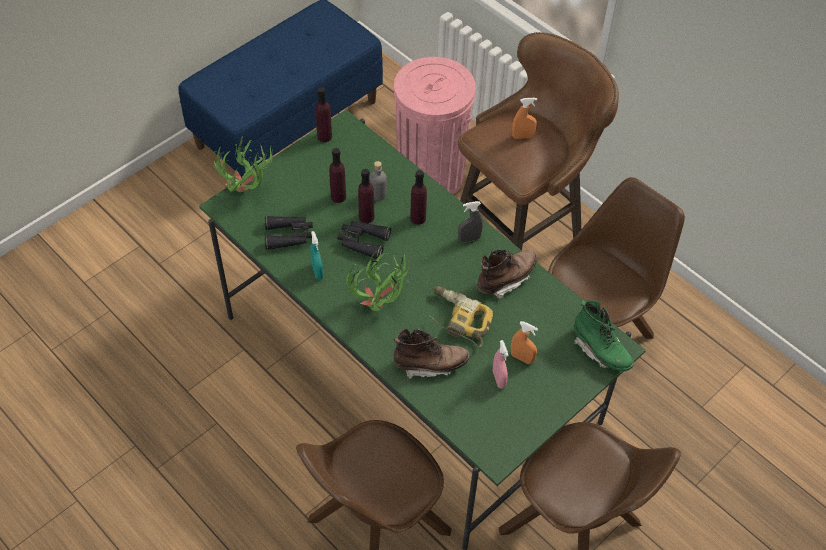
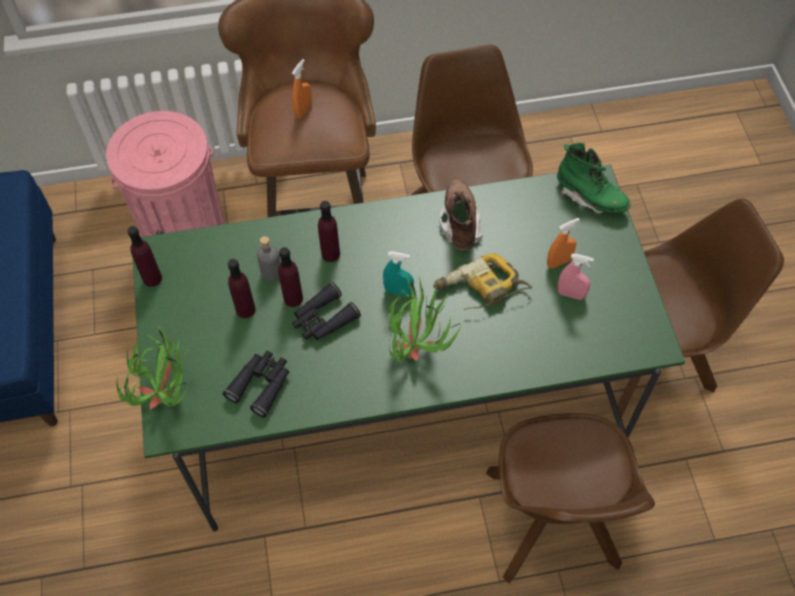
camera: 55 degrees left, 5 degrees up
(317, 271) = (330, 382): turquoise spray bottle -> turquoise spray bottle (398, 291)
(430, 364) = (516, 342): brown boot -> none
(469, 239) = (389, 225): grey spray bottle -> none
(600, 350) = (590, 197): green boot -> green boot turned 45 degrees clockwise

